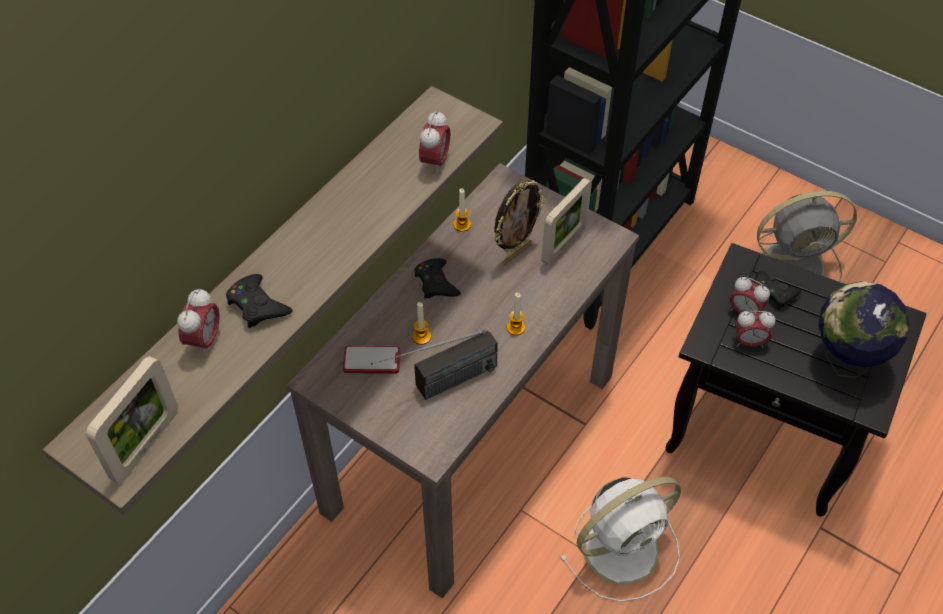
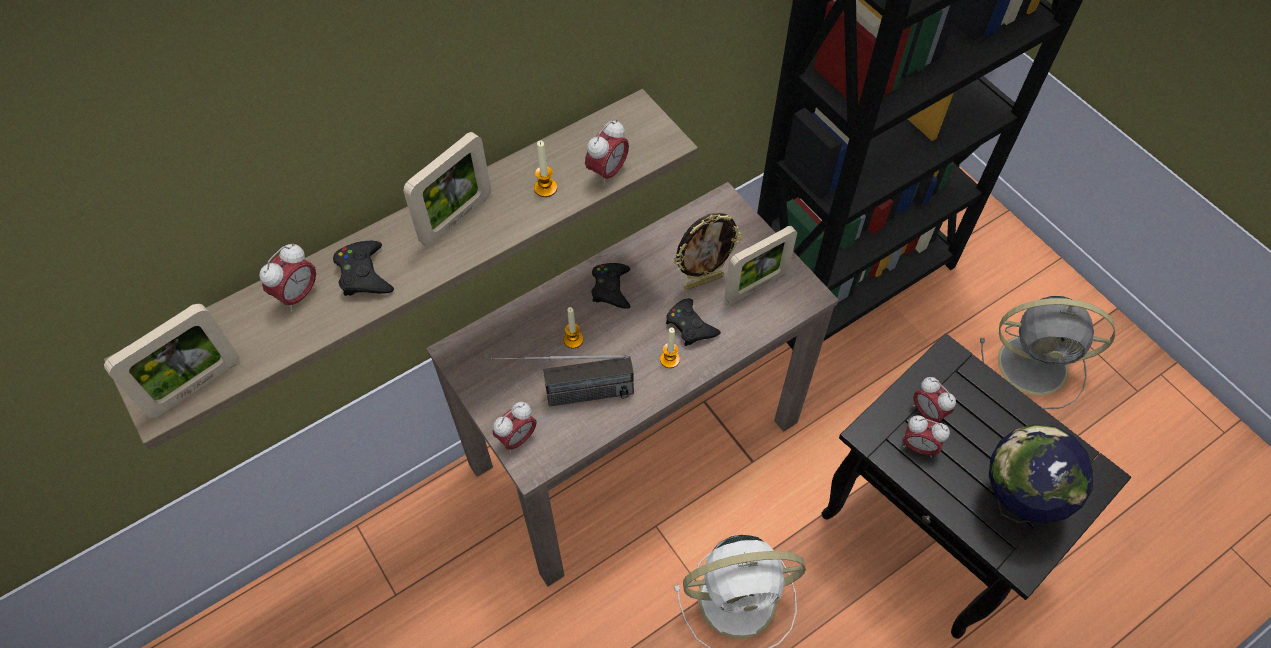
camera: 20 degrees right, 5 degrees up
(319, 236) = (456, 219): none -> picture frame
(371, 361) = (515, 349): phone -> none
(408, 436) = (517, 438): none -> alarm clock
(462, 224) = (662, 235): candle -> candle (545, 188)
(773, 292) = (967, 401): black game controller -> black game controller (690, 326)

